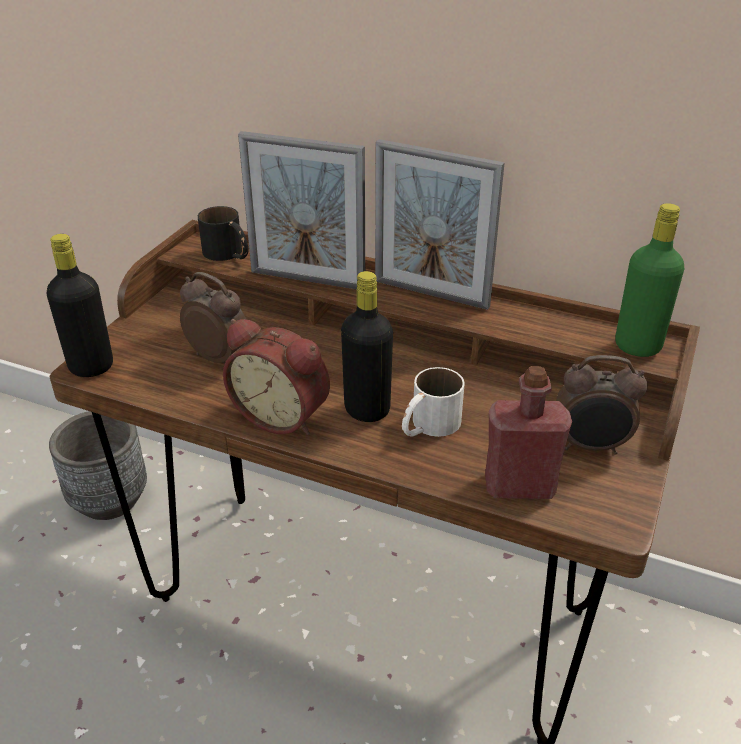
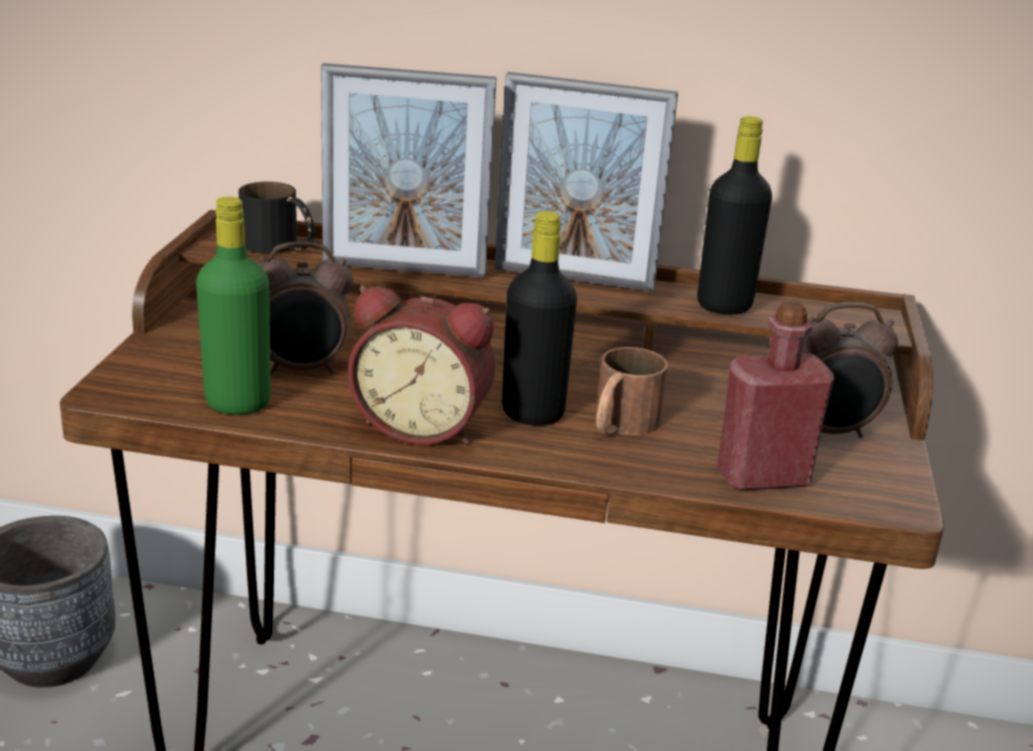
camera: 15 degrees left, 10 degrees down
(91, 367) = (120, 389): black bottle -> black bottle (724, 305)
(219, 357) = (303, 370): alarm clock -> alarm clock turned 150 degrees clockwise
(428, 426) = (620, 425): white mug -> brown mug
(637, 346) = (851, 318): green bottle -> green bottle (238, 403)

